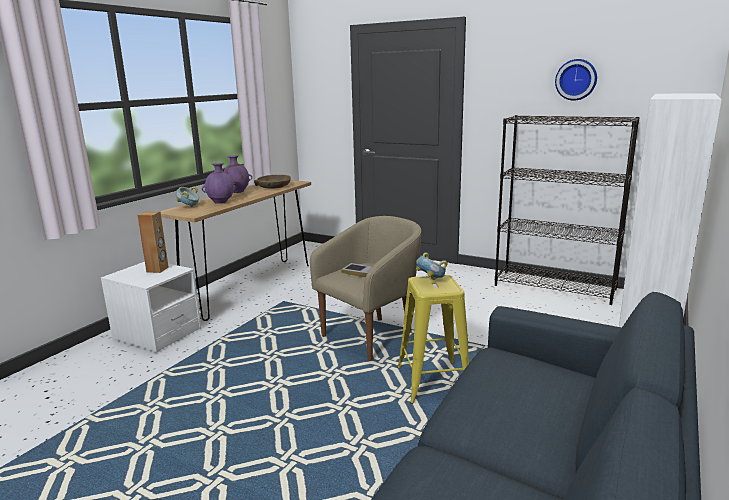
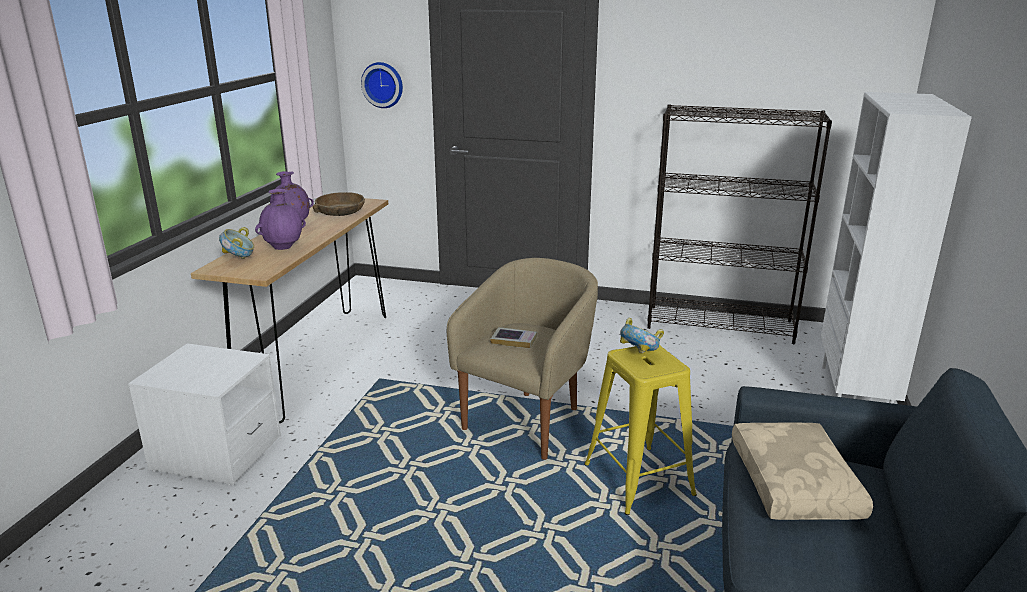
camera: 15 degrees left, 5 degrees up
(157, 269) = (213, 361): brown speaker -> none
(513, 378) = (796, 484): none -> beige pillow
(576, 79) = (747, 60): wall clock -> wall clock (383, 84)

